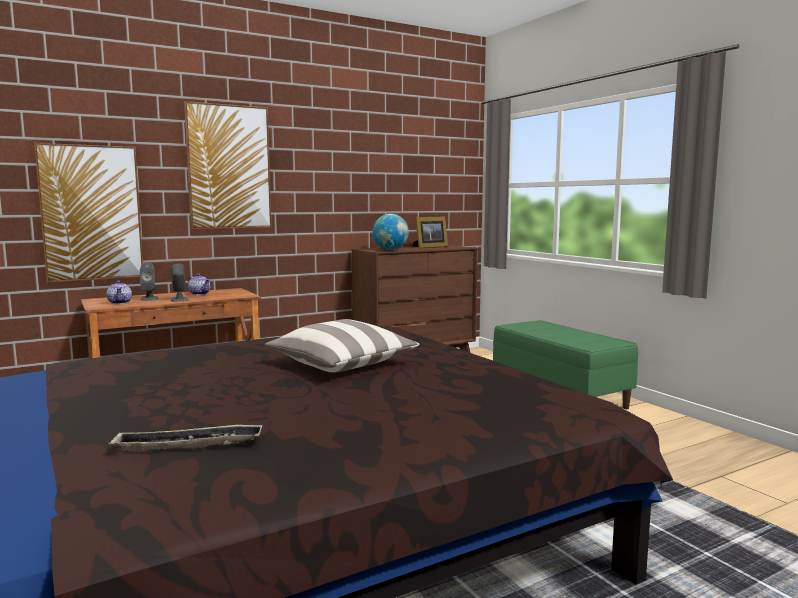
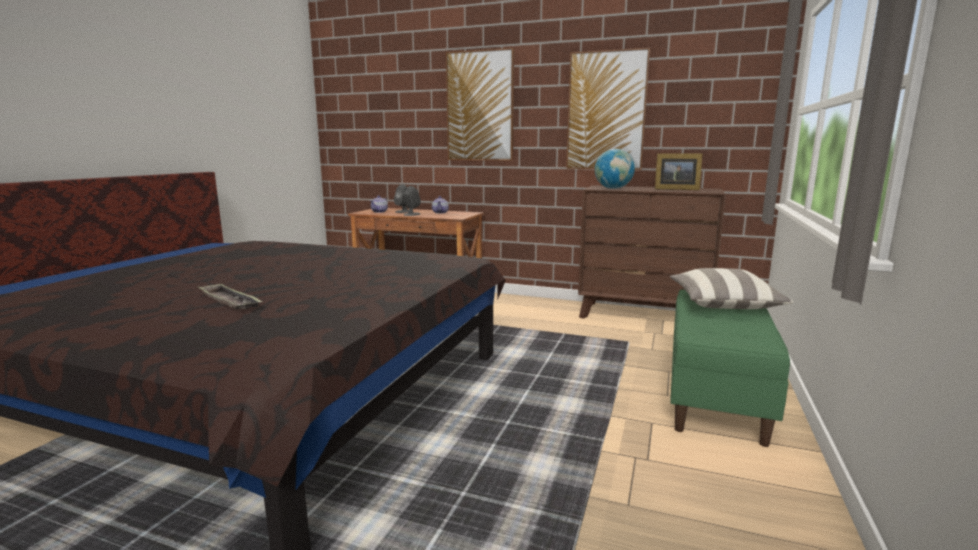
camera: 50 degrees right, 5 degrees up
(91, 213) = (386, 146): picture -> picture (606, 111)
(188, 445) = (86, 290): tray -> tray (229, 302)
(342, 364) = (313, 274): pillow -> pillow (724, 304)

